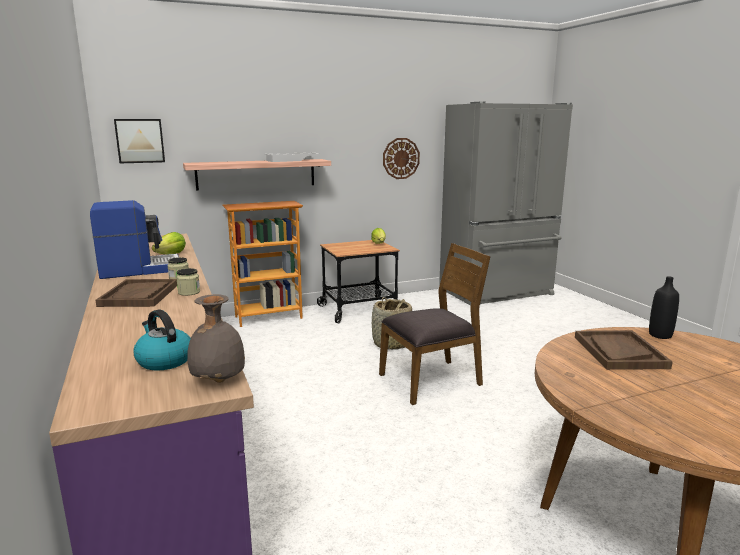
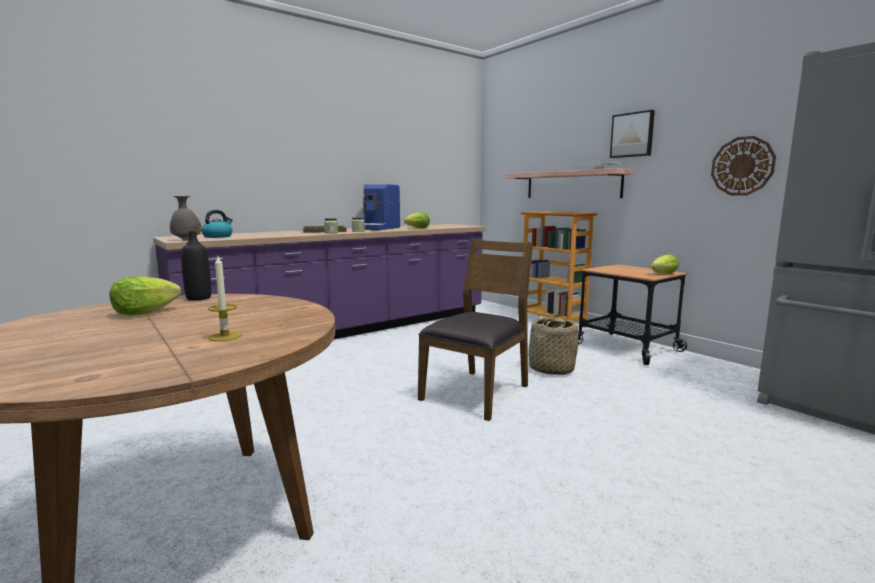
camera: 75 degrees right, 5 degrees down
(140, 141) = (502, 157): picture -> picture (632, 135)
(140, 269) = (378, 228): coffee machine -> coffee machine turned 60 degrees clockwise
(431, 380) = (477, 392): brown chair -> brown chair turned 105 degrees counterclockwise
(619, 352) = (249, 312): brown tray -> none
(641, 394) = (144, 313): none -> lettuce
(660, 335) = (301, 328): black bottle -> black bottle (198, 298)
(697, 355) = (225, 336): none -> candle

